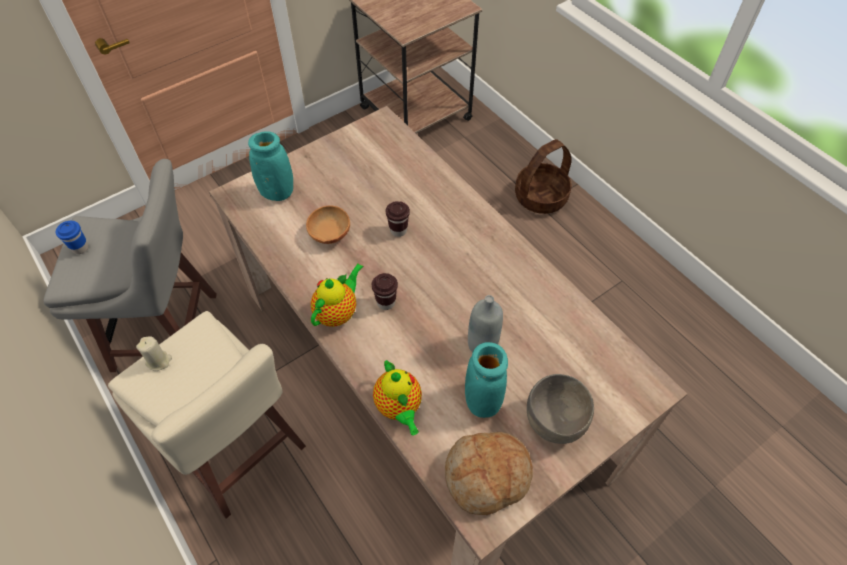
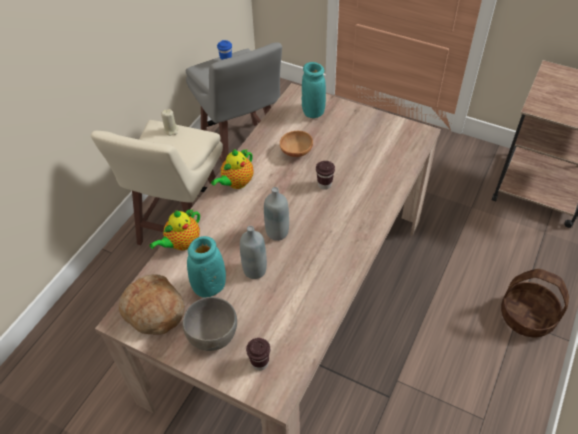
camera: 65 degrees right, 5 degrees down
(338, 312) = (236, 183): teapot -> teapot turned 120 degrees clockwise
(386, 302) = (258, 203): brown cup -> brown cup (260, 363)
(440, 302) = (277, 232): none -> grey bottle

